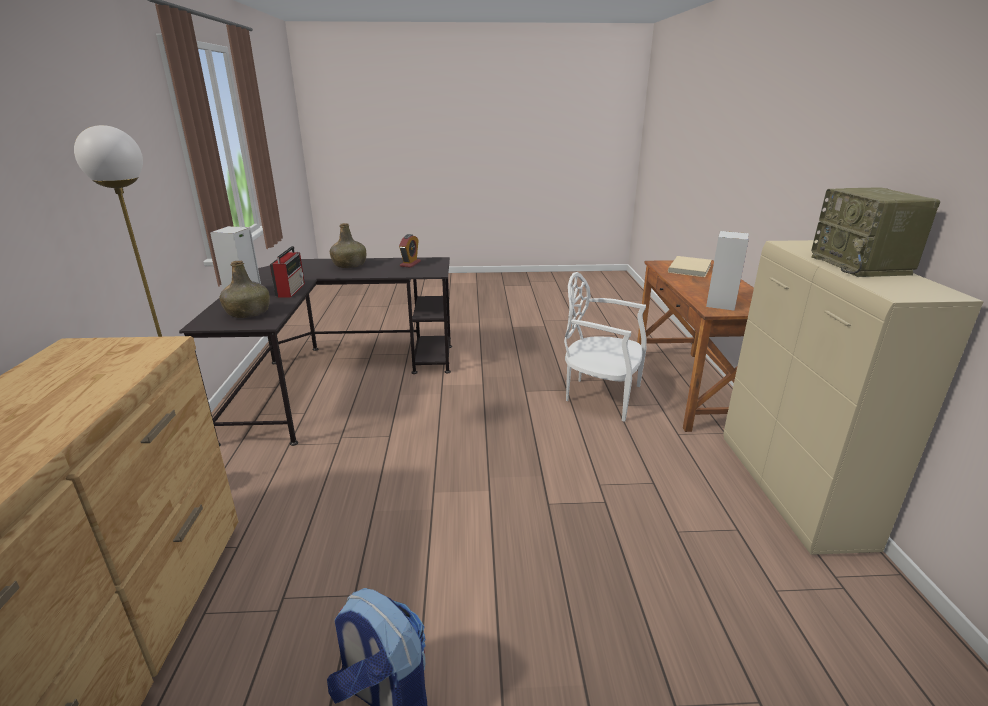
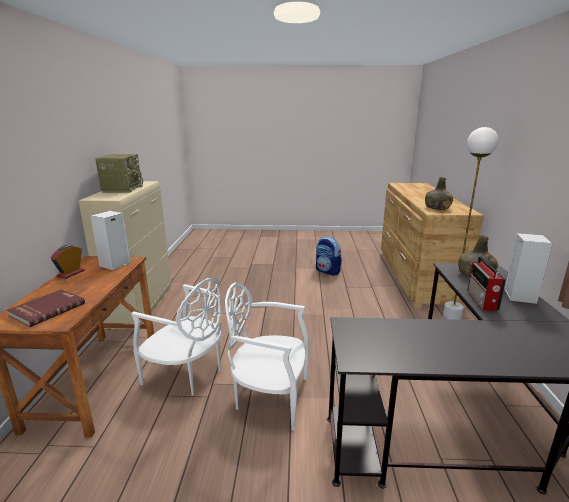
camera: 175 degrees left, 5 degrees down
(349, 265) = (476, 349): green bottle -> green bottle (437, 208)
(410, 264) = (390, 349): alarm clock -> alarm clock (71, 273)
(503, 382) = (270, 397): none -> white chair
(690, 269) = (47, 309): beige book -> red book

